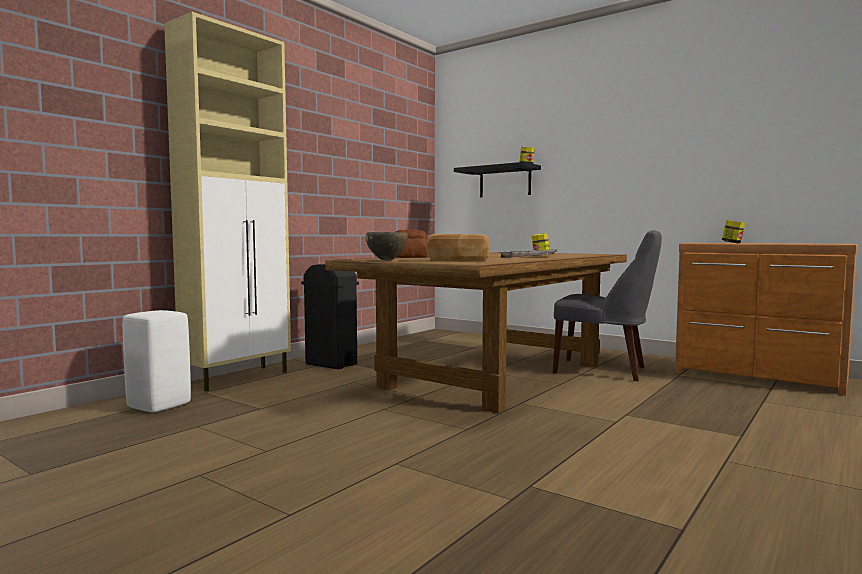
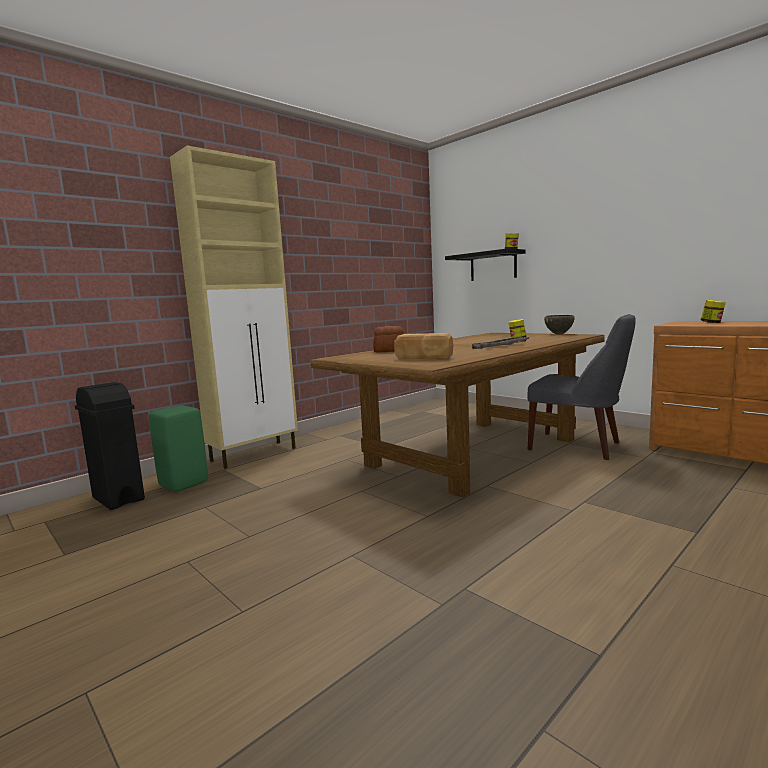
camera: 10 degrees right, 5 degrees up
(159, 406) = (184, 484): white stool -> green stool
(331, 364) = (334, 439): black trash can -> black trash can (118, 498)
(387, 260) = (360, 360): brown bowl -> brown bowl (559, 334)

